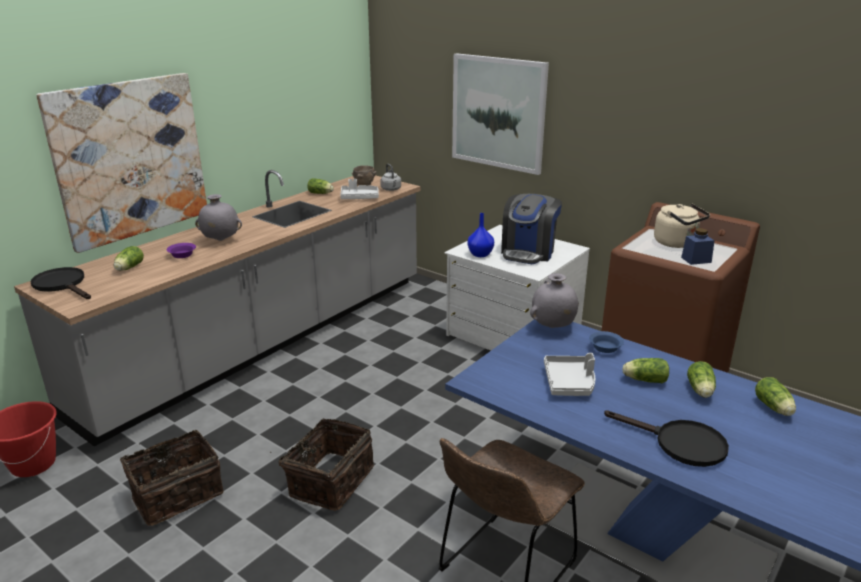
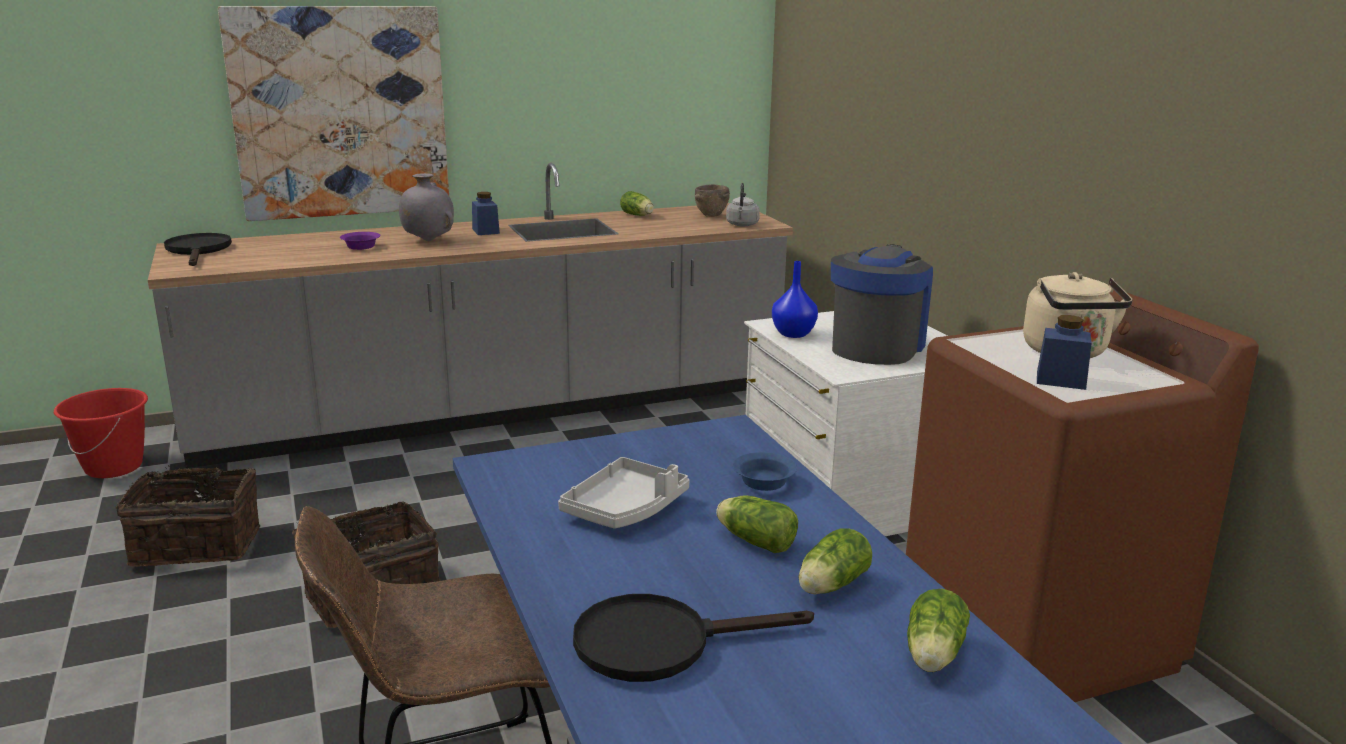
camera: 30 degrees right, 5 degrees down
(128, 268) = (285, 248): lettuce -> none
(246, 224) = (485, 231): none -> blue jar
(359, 197) = (680, 227): grey tray -> none
(498, 113) = (903, 109): picture -> none
(528, 252) = (876, 346): coffee machine -> coffee machine turned 150 degrees clockwise
(552, 327) = (724, 435): grey vase -> none
(680, 444) = (660, 642): black frying pan -> black frying pan turned 105 degrees clockwise

